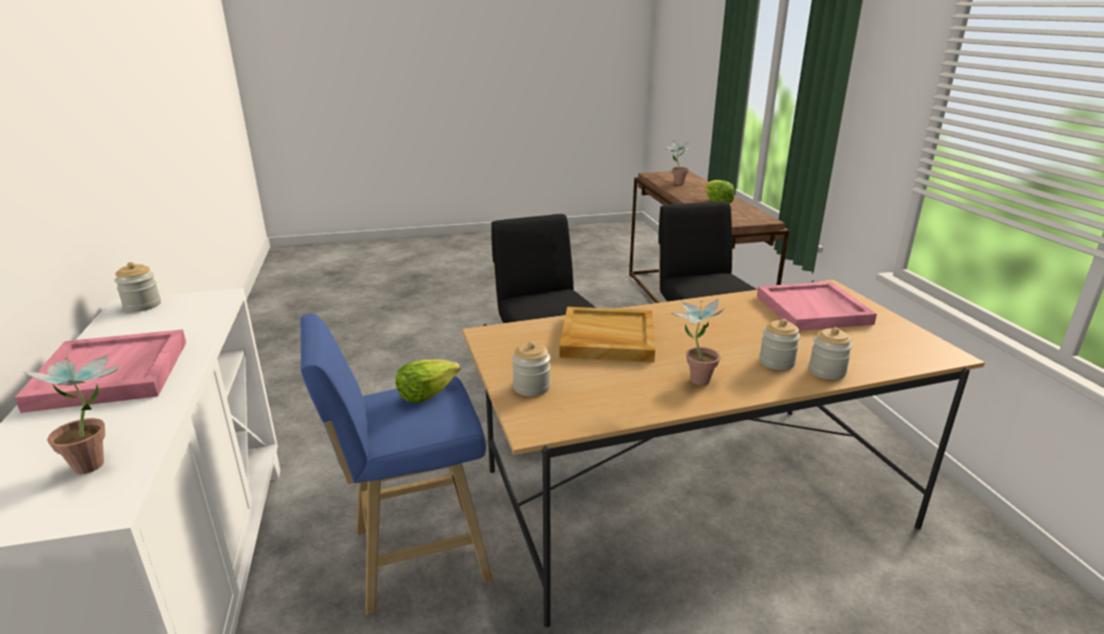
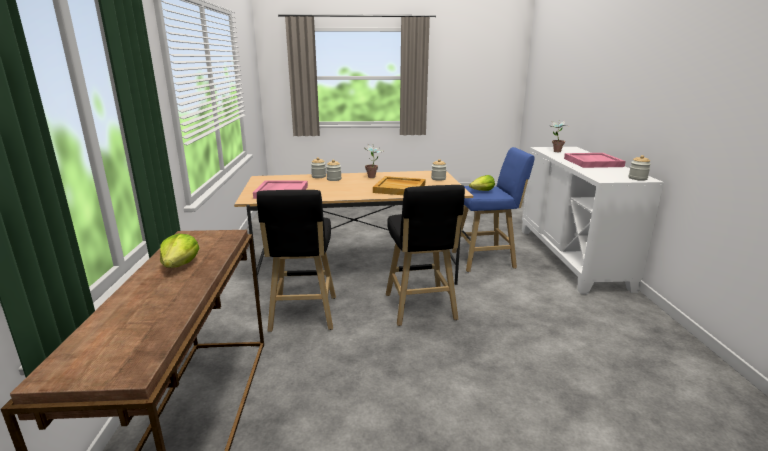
camera: 170 degrees left, 5 degrees down
(675, 184) = (151, 321): potted plant -> none

